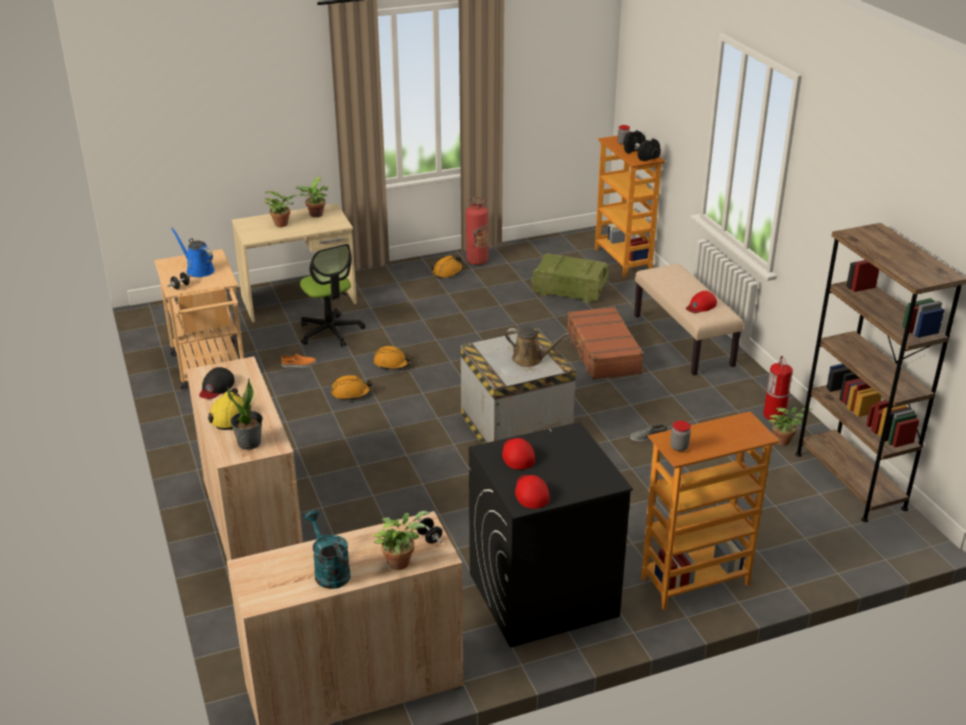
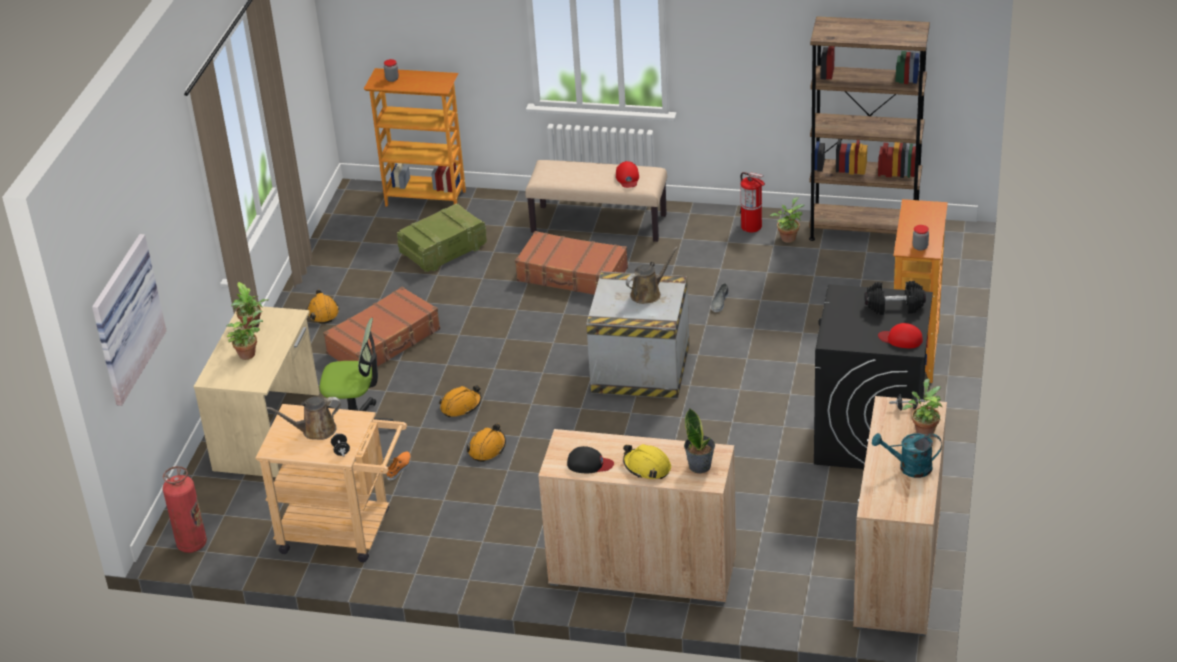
camera: 55 degrees left, 5 degrees up
(171, 126) = (123, 318): none -> picture
(198, 270) = (315, 431): blue watering can -> brown watering can
(216, 387) = (589, 464): black cap -> black cap turned 45 degrees counterclockwise
(438, 306) = (384, 342): none -> brown suitcase
(477, 261) = (322, 286): fire extinguisher -> fire extinguisher (192, 544)
(517, 455) = (848, 329): red cap -> none
(640, 155) = (430, 80): black dumbbell -> black dumbbell (894, 307)

